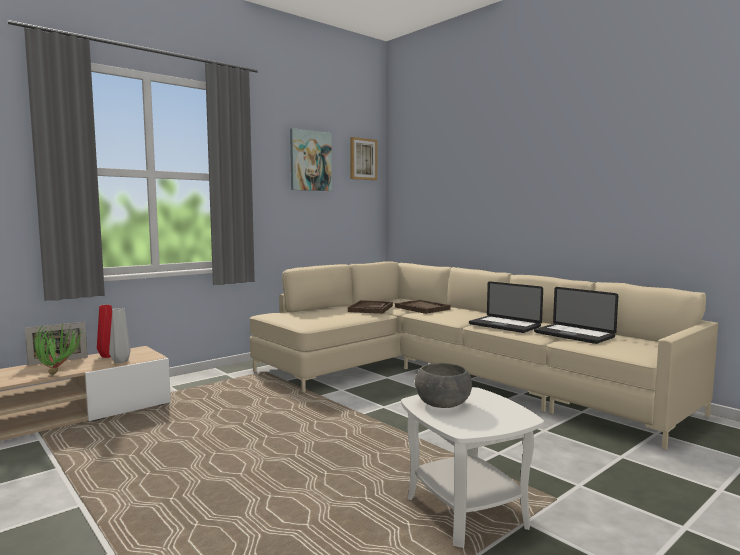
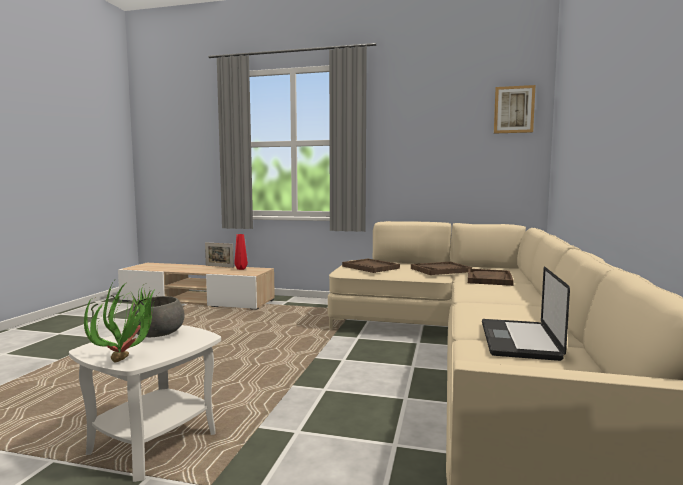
camera: 55 degrees right, 0 degrees up
(57, 372) = (199, 271): potted plant -> potted plant (129, 359)
(120, 361) = (234, 272): grey vase -> none
(310, 161) = (441, 119): picture -> none
(317, 317) = (370, 267): none -> brown tray
(504, 325) = (487, 310): laptop -> none

